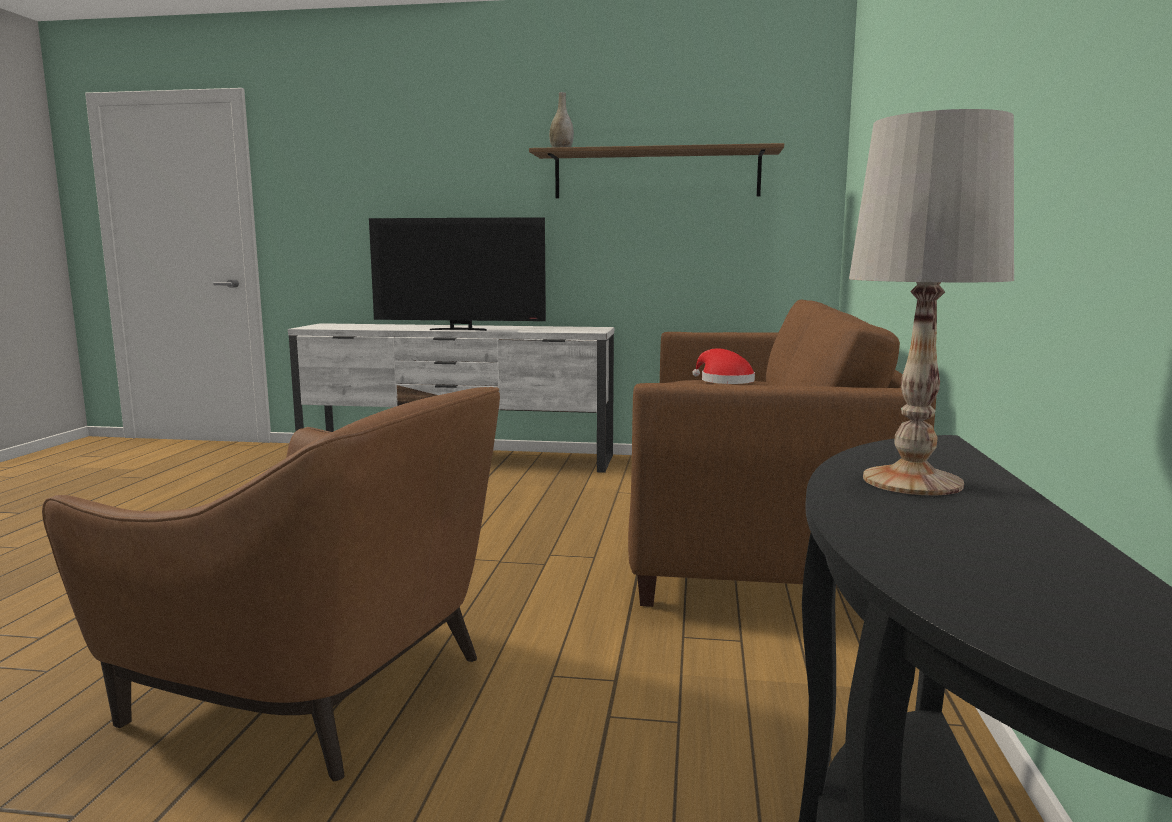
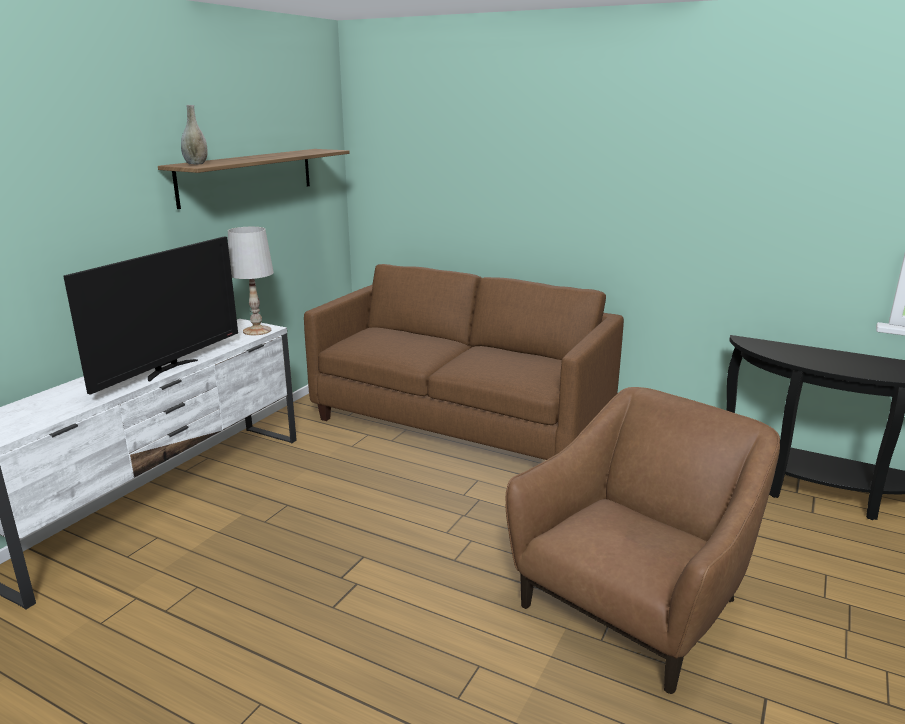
camera: 70 degrees left, 10 degrees up
(723, 381) = (380, 336): red hat -> none
(913, 481) = (806, 356): white table lamp -> white table lamp (257, 330)

